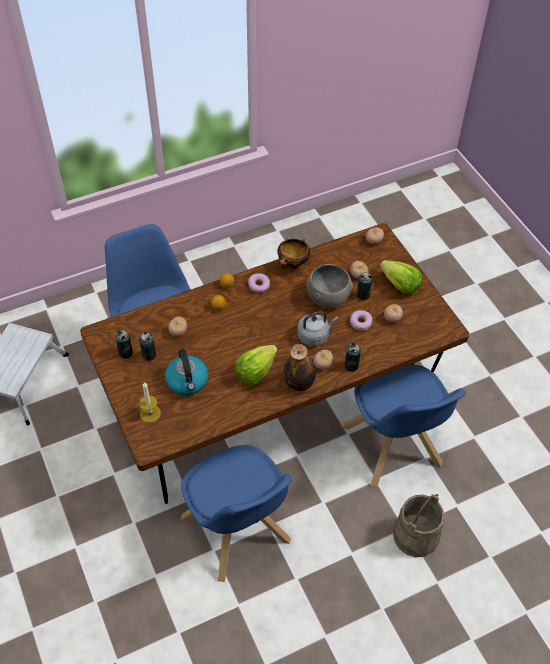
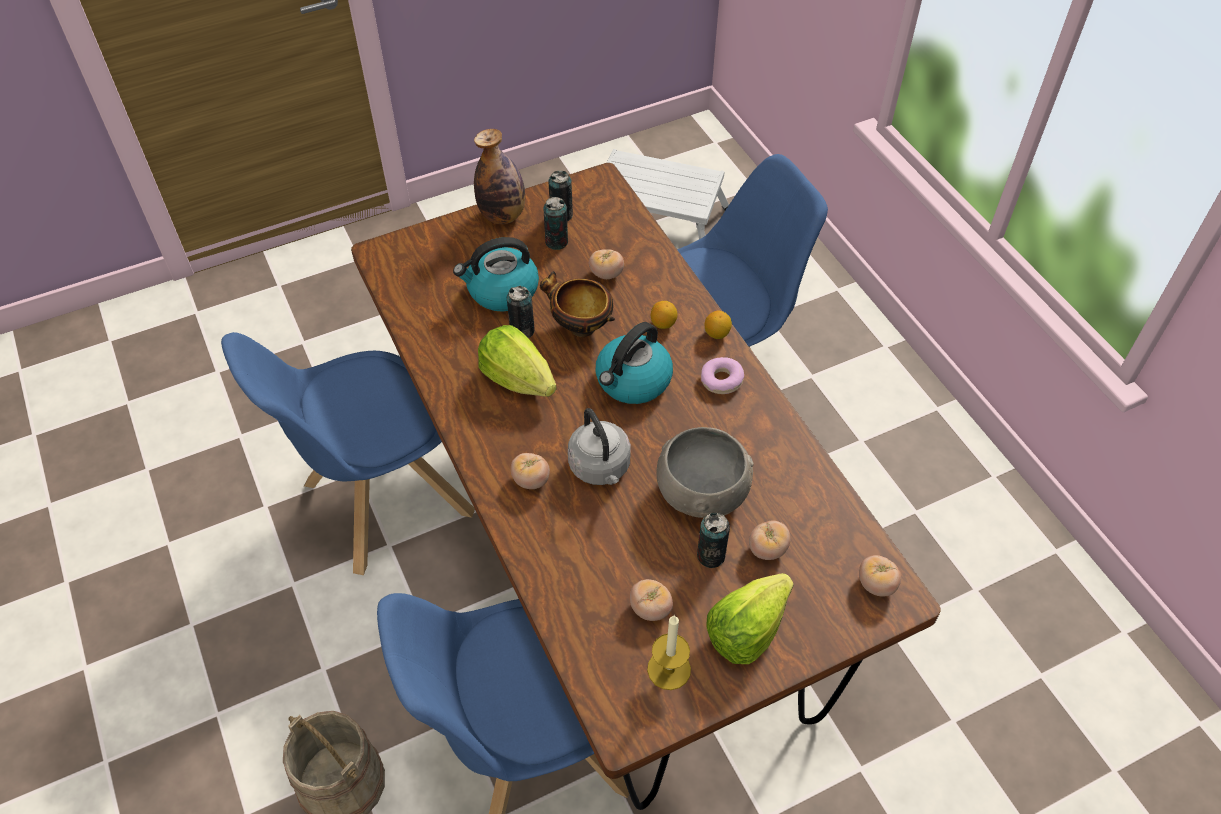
camera: 90 degrees right, 0 degrees up
(150, 413) = (443, 251): candle -> candle (669, 669)
(258, 321) = (633, 381): none -> kettle
(293, 265) = (781, 433): bowl -> bowl (579, 327)
(299, 383) = (488, 443): bottle -> bottle (502, 215)
(351, 366) = (526, 527): can -> can (522, 331)
(360, 322) = (636, 548): donut -> none

